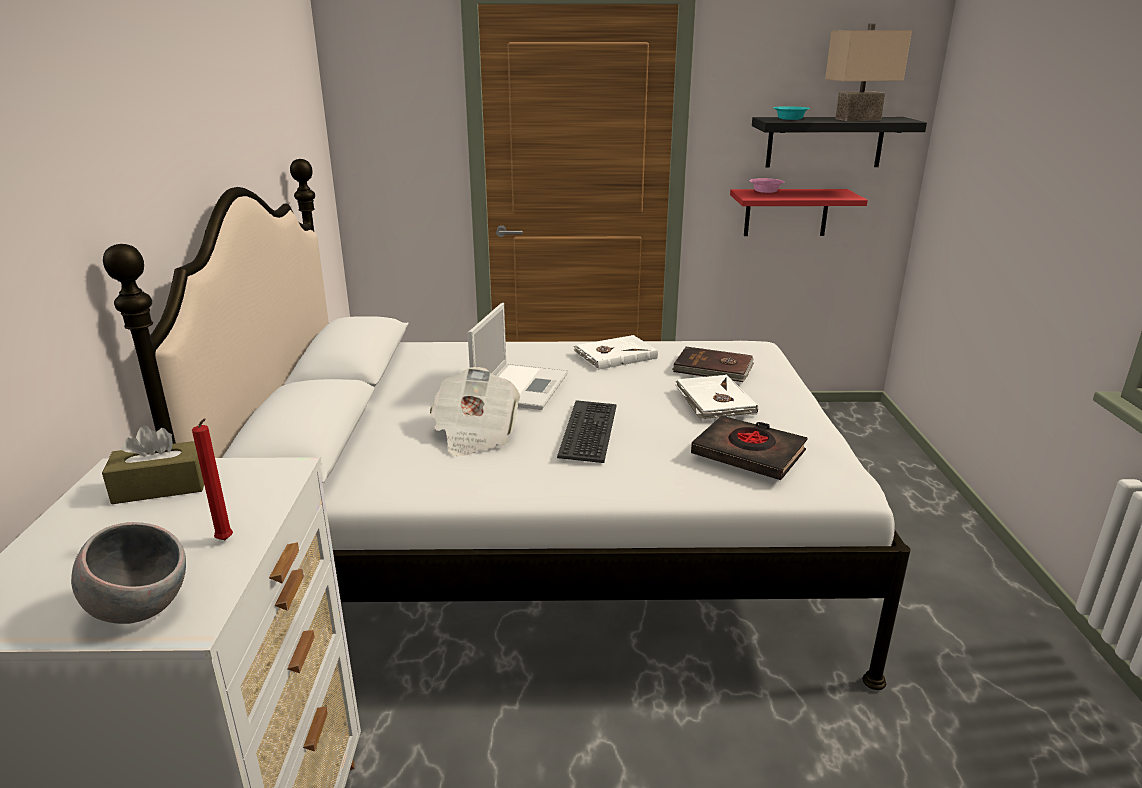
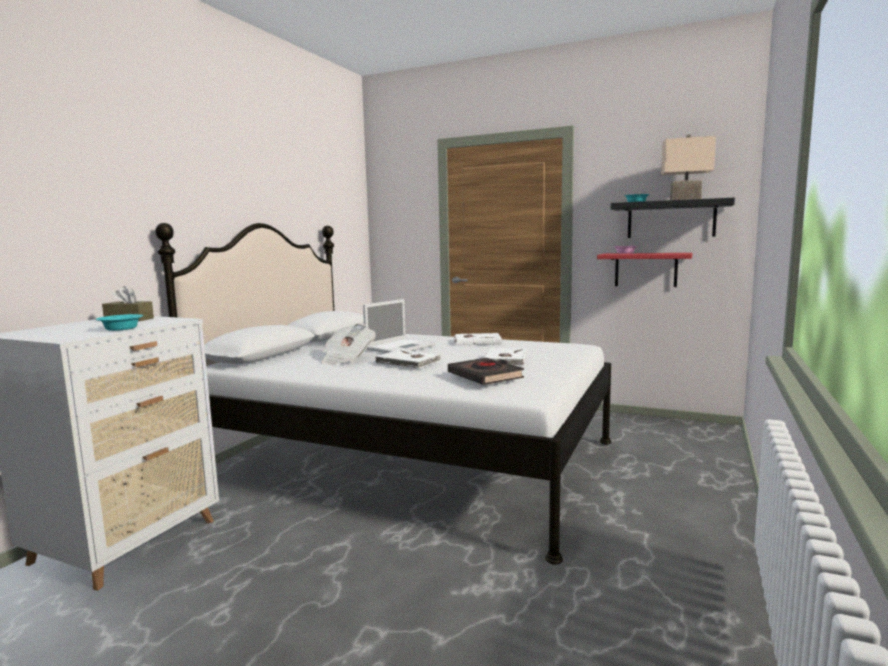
camera: 25 degrees right, 15 degrees down
(141, 609) = (59, 336): grey bowl -> none
(226, 541) = (120, 329): red candle -> turquoise bowl
(590, 431) = (407, 362): keyboard -> white book
(713, 368) = (531, 350): brown book -> none

